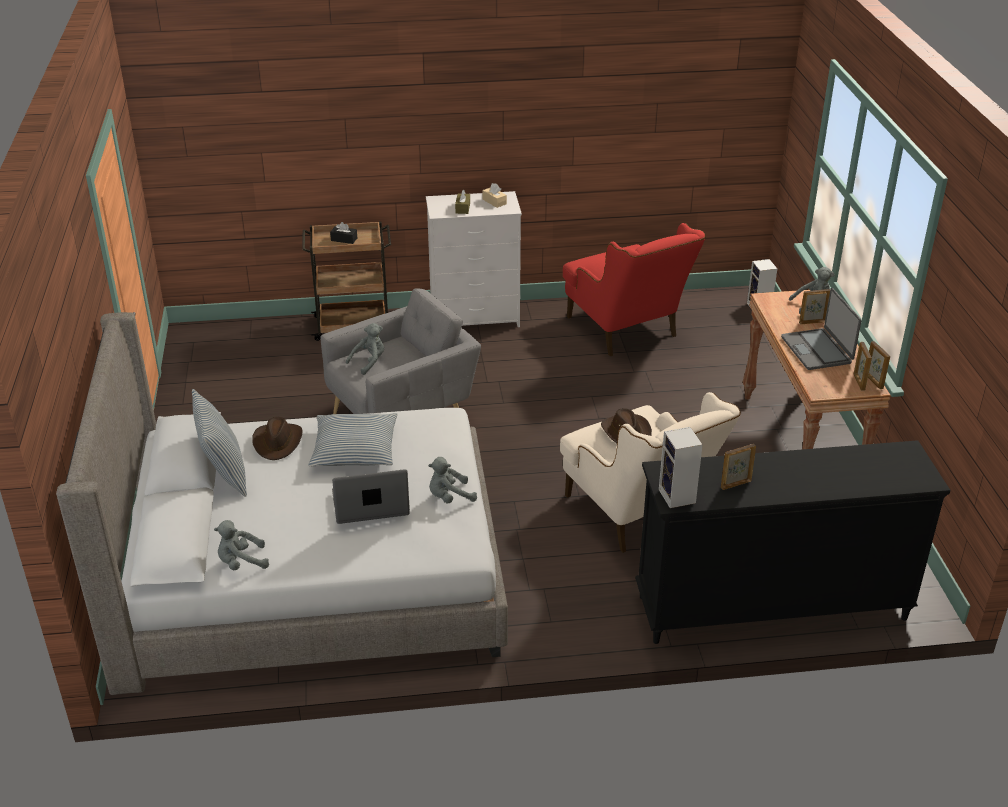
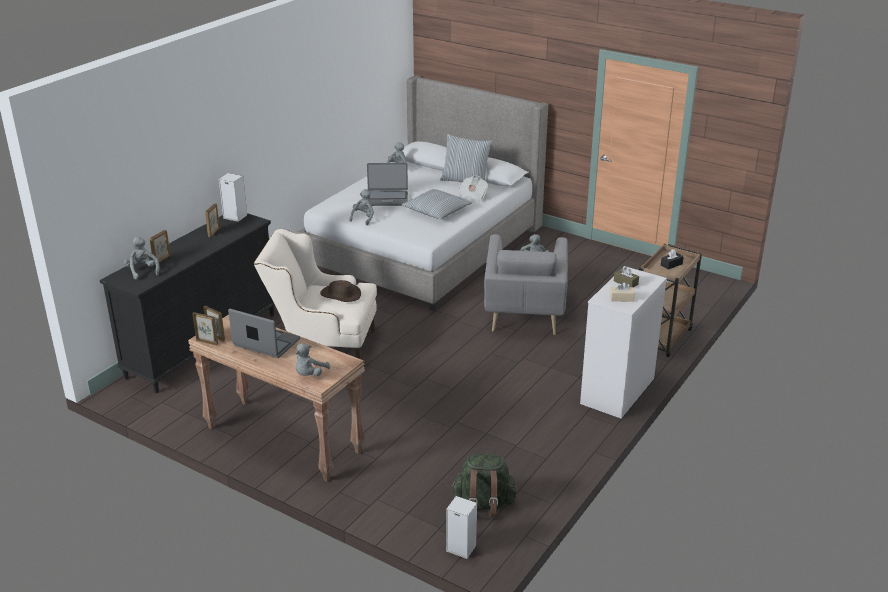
camera: 130 degrees right, 5 degrees down
(278, 442) = (472, 197): brown hat -> newspaper
(370, 504) = (387, 199): laptop -> laptop turned 60 degrees clockwise
(627, 332) = (511, 449): red armchair -> none
(705, 317) = (483, 504): none -> green backpack
(812, 322) = (294, 361): picture frame -> picture frame (162, 260)
(884, 472) = (143, 271): none -> grey plush toy

